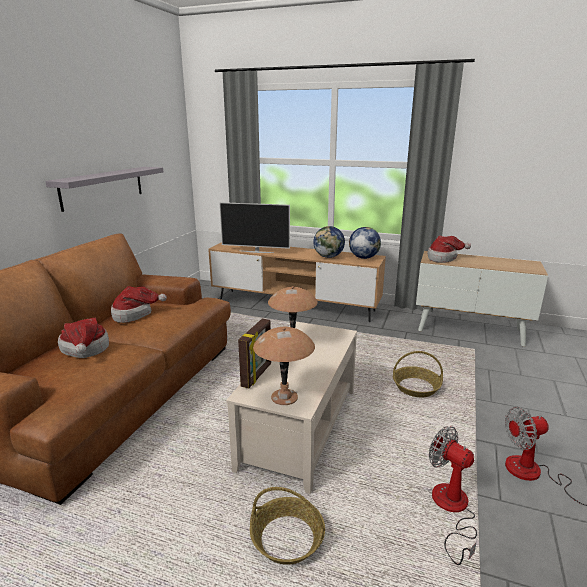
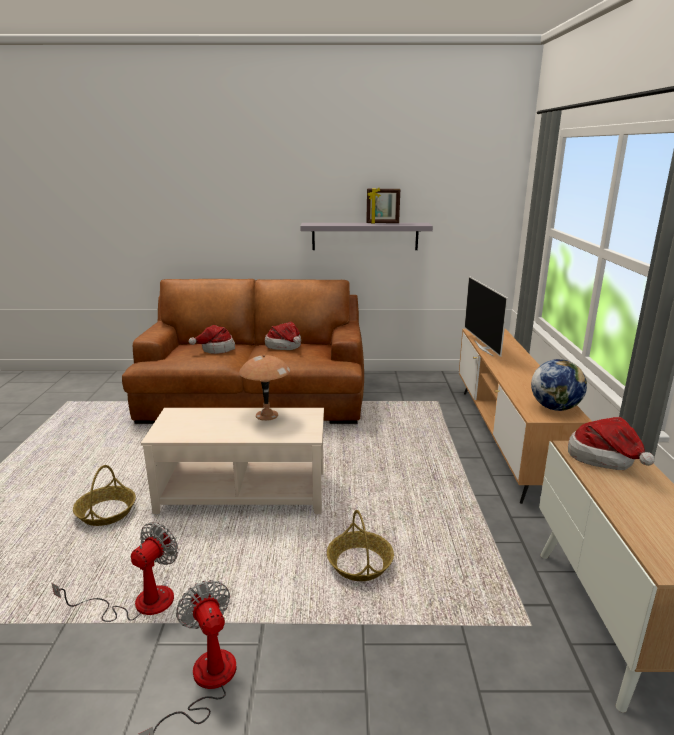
camera: 70 degrees right, 0 degrees up
(257, 375) = (203, 411): picture frame -> picture frame (382, 223)
(284, 397) = (170, 427): brown table lamp -> none
(328, 257) = (523, 386): globe -> none

